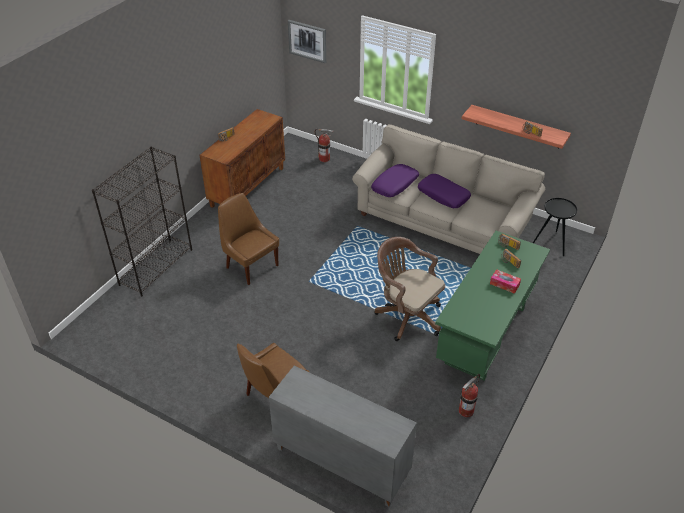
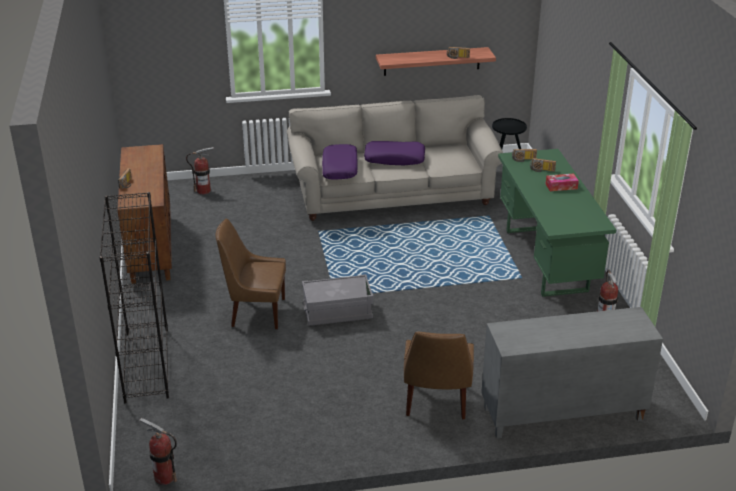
camera: 40 degrees left, 10 degrees down
(83, 346) = (164, 477): none -> fire extinguisher
(297, 293) = (337, 312): none -> grey storage box
(307, 41) = (148, 47): picture -> none
(406, 315) = (462, 278): brown office chair -> none

